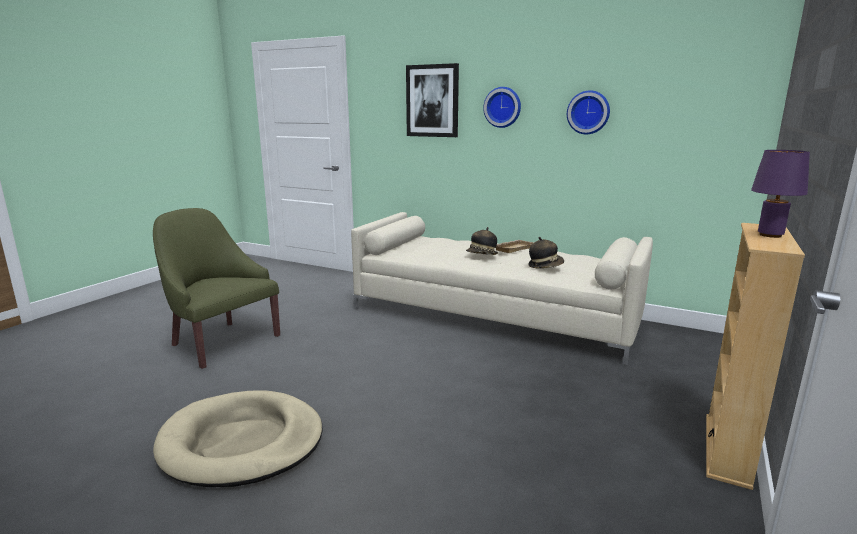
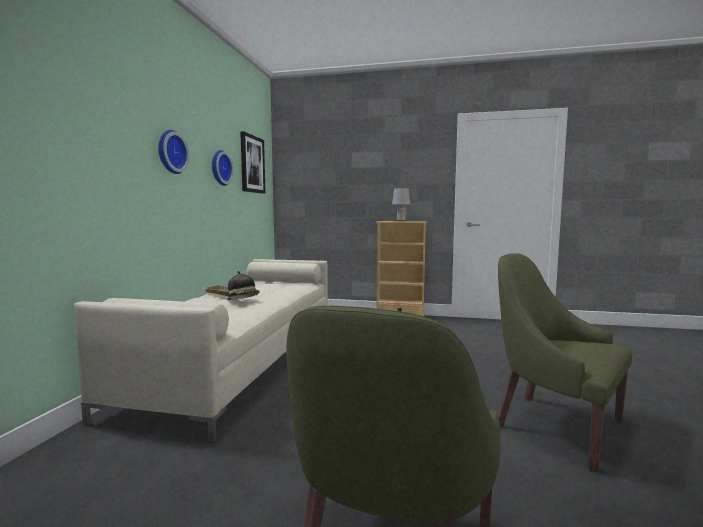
camera: 105 degrees left, 10 degrees down
(242, 443) = (555, 425): beige dog bed -> green armchair
(432, 101) = (97, 126): picture -> picture (252, 164)
(545, 266) = (278, 288): hat -> none
(769, 235) = (401, 221): purple table lamp -> grey table lamp

